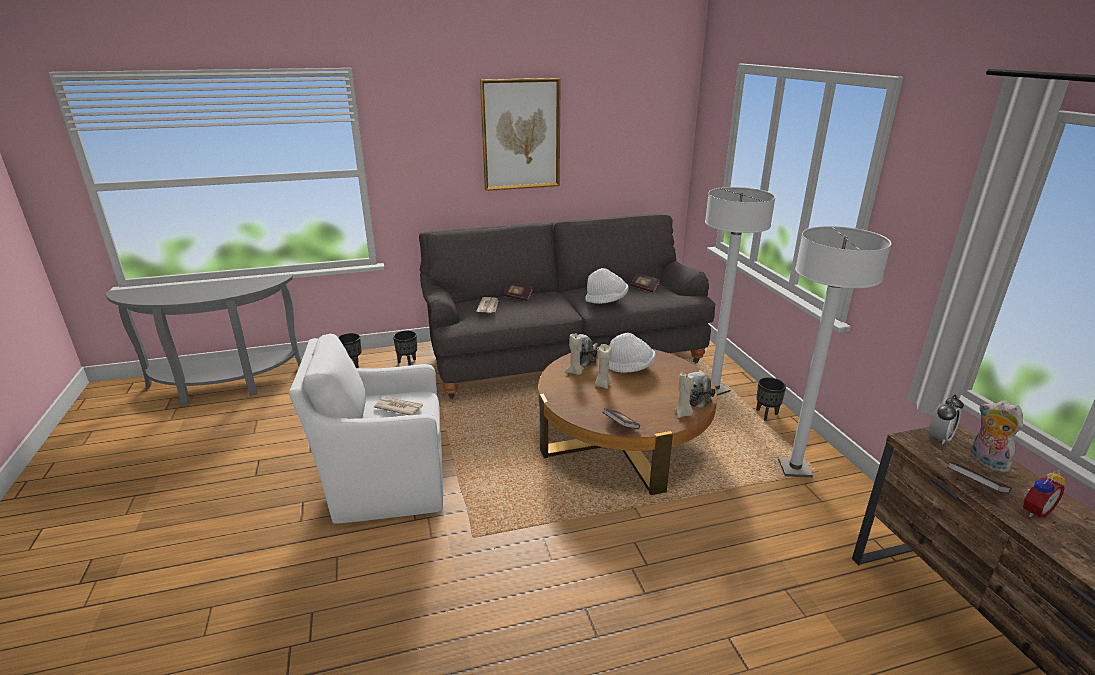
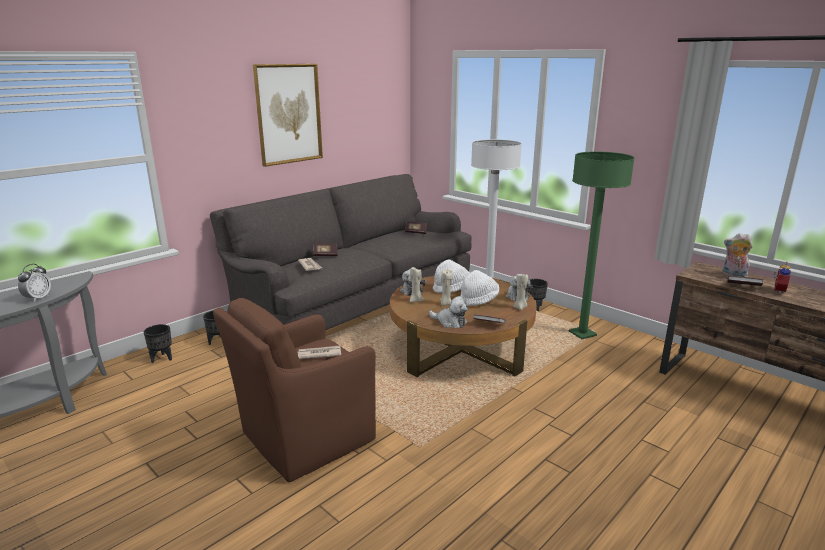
camera: 30 degrees left, 5 degrees down
(385, 485) = (304, 438): white armchair -> brown armchair
(582, 408) = (450, 322): none -> plush toy
(606, 300) = (399, 244): white hat -> white hat (479, 300)
(794, 469) = (582, 334): white floor lamp -> green floor lamp
(939, 438) = (700, 270): alarm clock -> alarm clock (38, 298)

